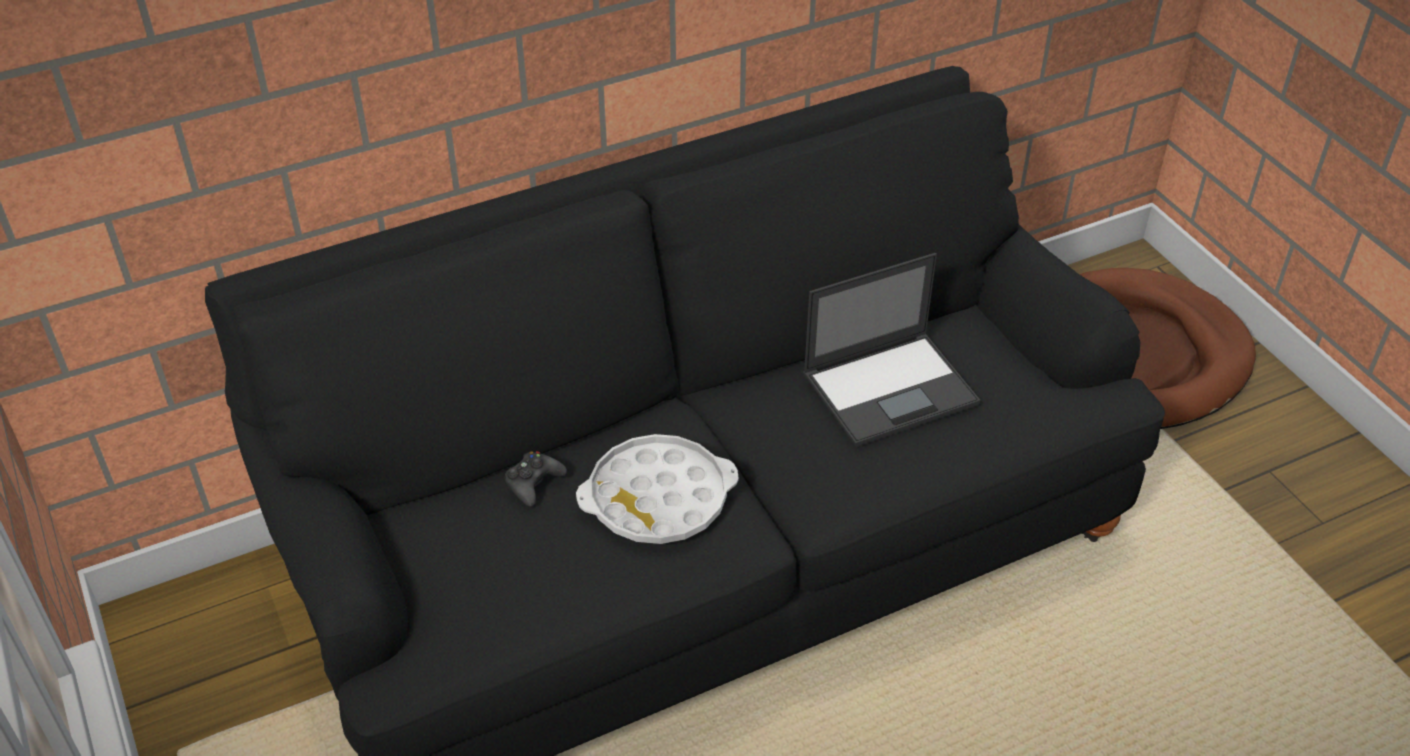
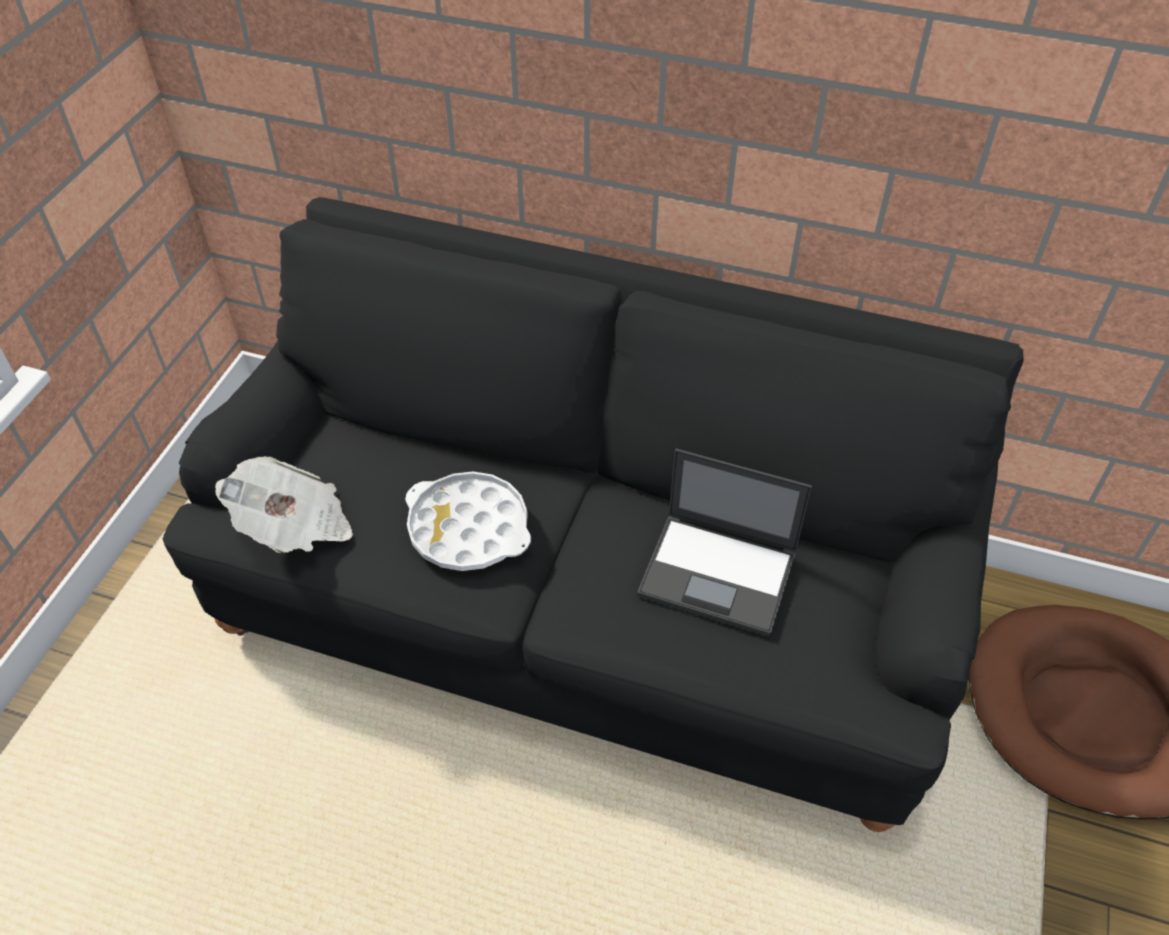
camera: 45 degrees right, 5 degrees up
(500, 612) = (294, 526): none -> newspaper
(533, 483) = (414, 461): black game controller -> none

